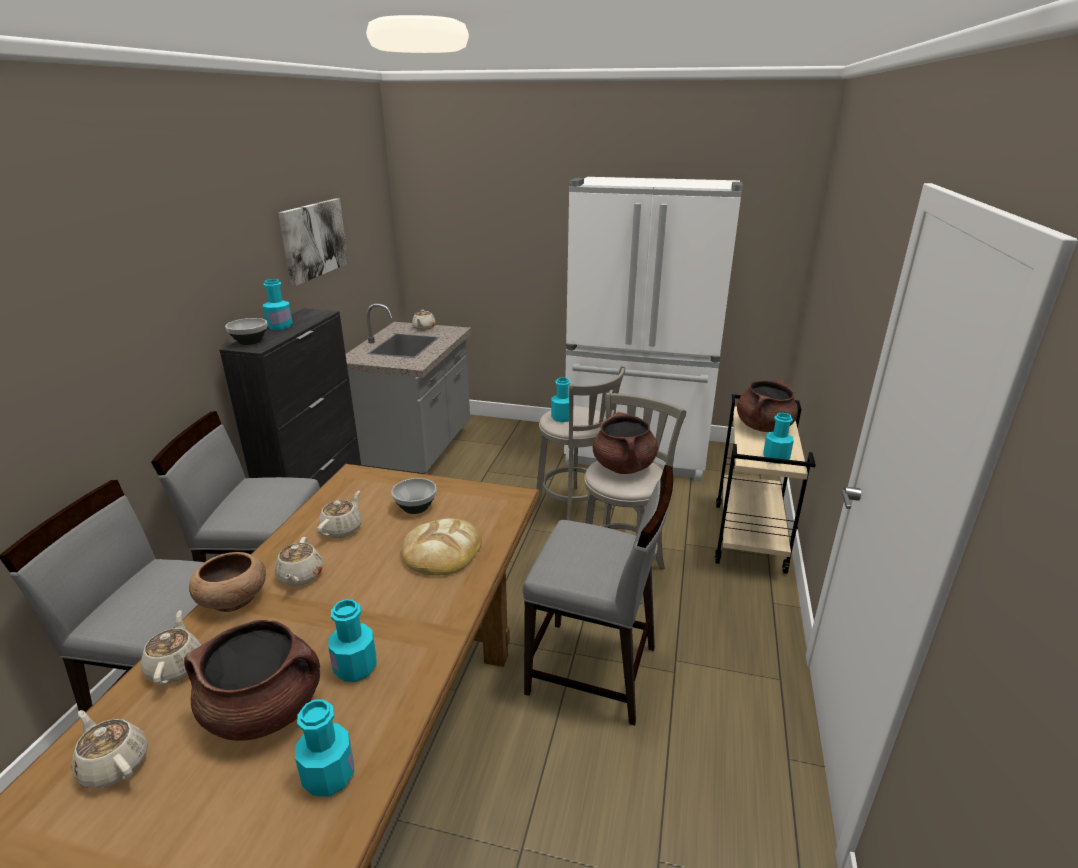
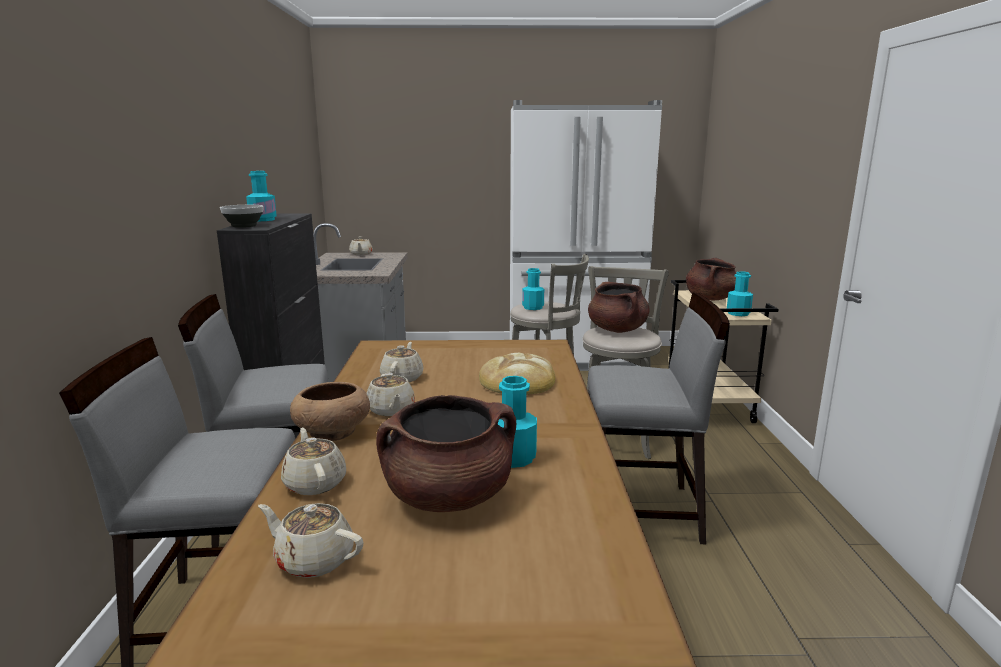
camera: 15 degrees left, 10 degrees down
(313, 240) = (273, 151): picture -> none
(329, 776) = (565, 528): turquoise bottle -> none
(415, 507) = (462, 359): bowl -> none

